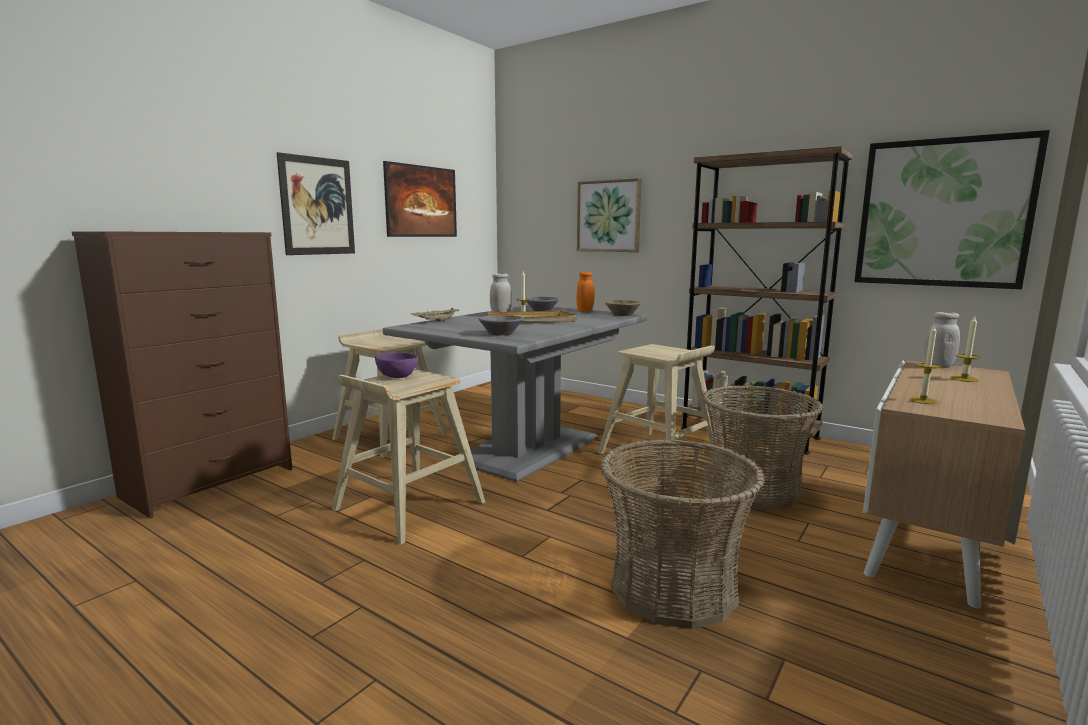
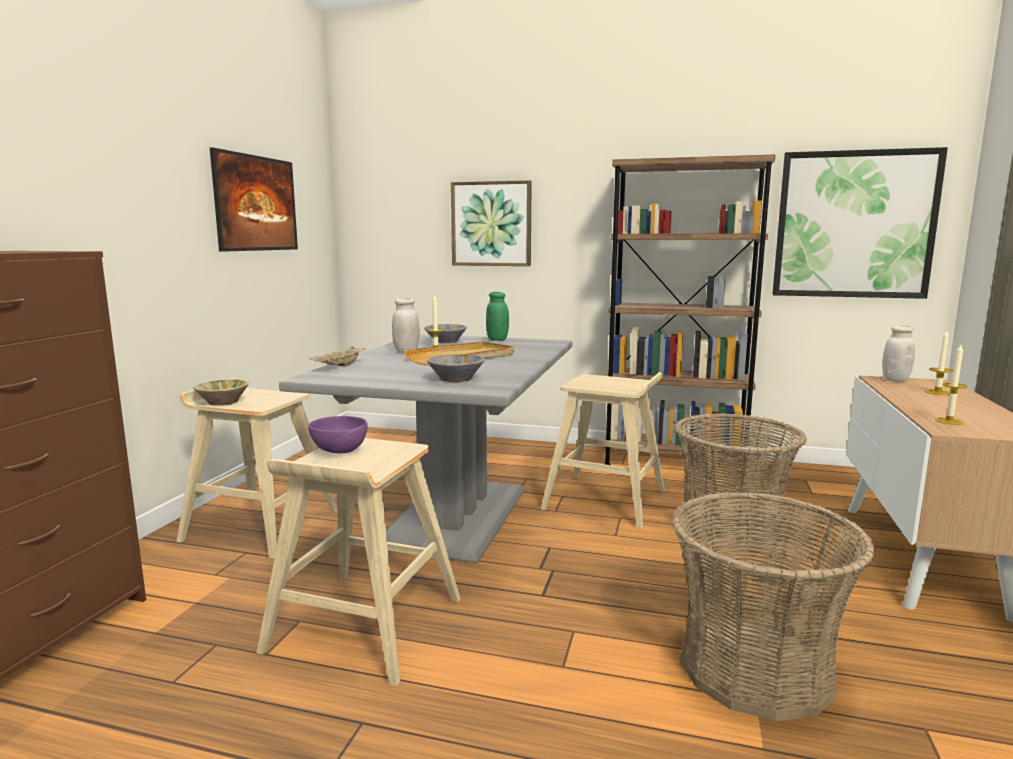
camera: 20 degrees left, 0 degrees up
(317, 206) = (130, 210): picture -> none
(585, 311) = (497, 339): orange jar -> green jar
(622, 314) = (547, 342): beige bowl -> beige bowl (223, 402)

